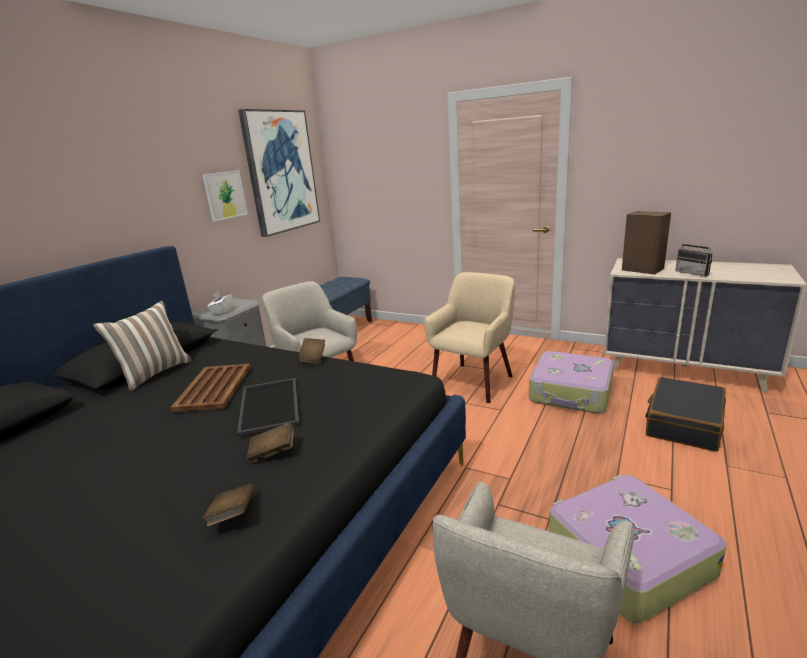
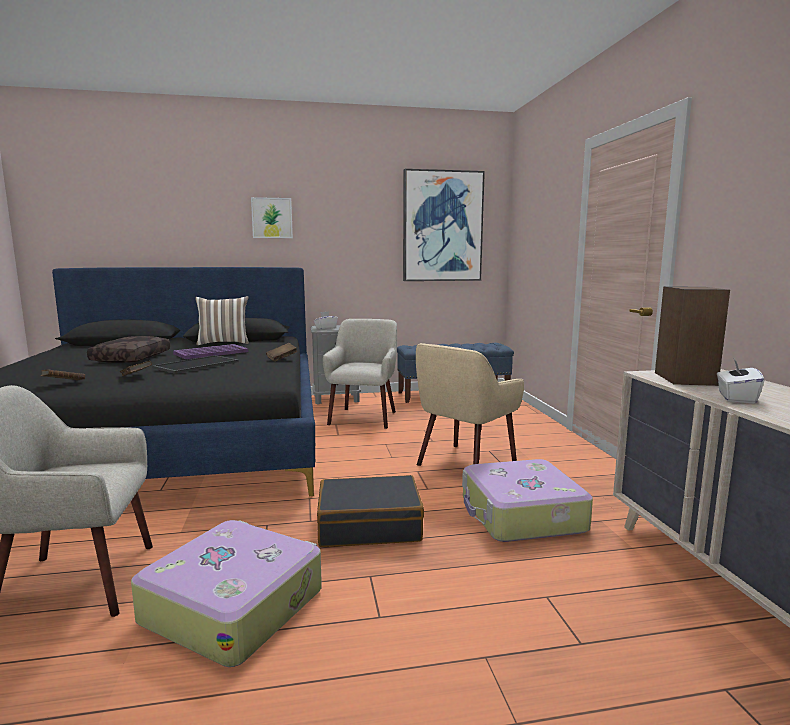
camera: 50 degrees right, 10 degrees down
(137, 446) = (131, 358): none -> brown pillow
(214, 387) = (212, 352): brown tray -> purple tray
(225, 195) = (371, 239): picture -> picture (272, 218)
(473, 381) = (464, 464): beige armchair -> beige armchair turned 135 degrees clockwise
(683, 423) = (557, 605): black suitcase -> black suitcase (369, 525)
(694, 273) = (736, 398): radio -> white tissue box

